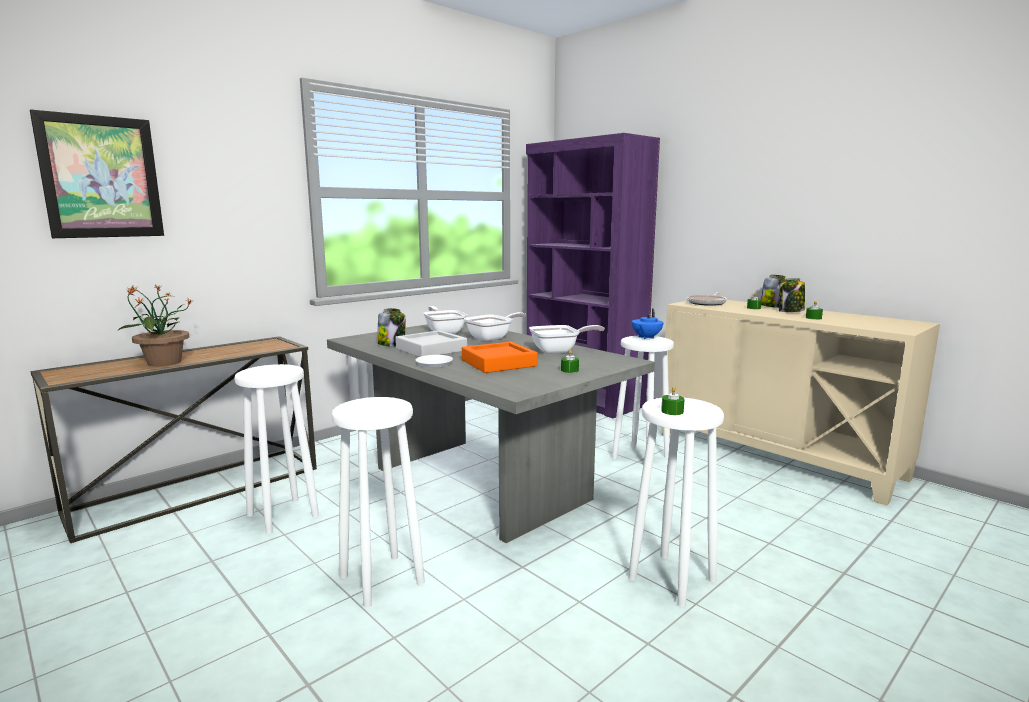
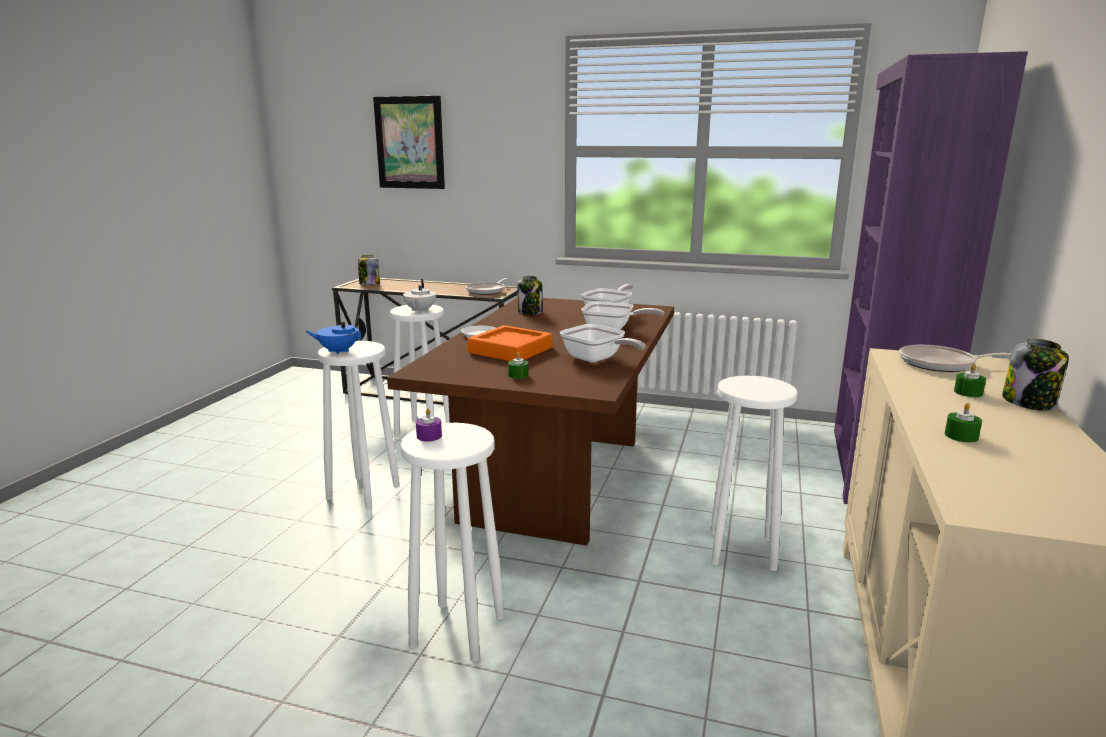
camera: 60 degrees right, 5 degrees up
(163, 363) = (411, 288): potted plant -> none
(266, 345) = (487, 291): none -> frying pan
(281, 371) = (420, 311): none -> white teapot
(431, 349) = (529, 324): grey tray -> none
(481, 483) = (556, 479): grey dining table -> brown dining table
(646, 337) = (770, 384): blue teapot -> blue teapot (338, 351)
(672, 411) = (429, 436): green candle -> purple candle
(790, 311) = (999, 417): jar -> jar (369, 284)

